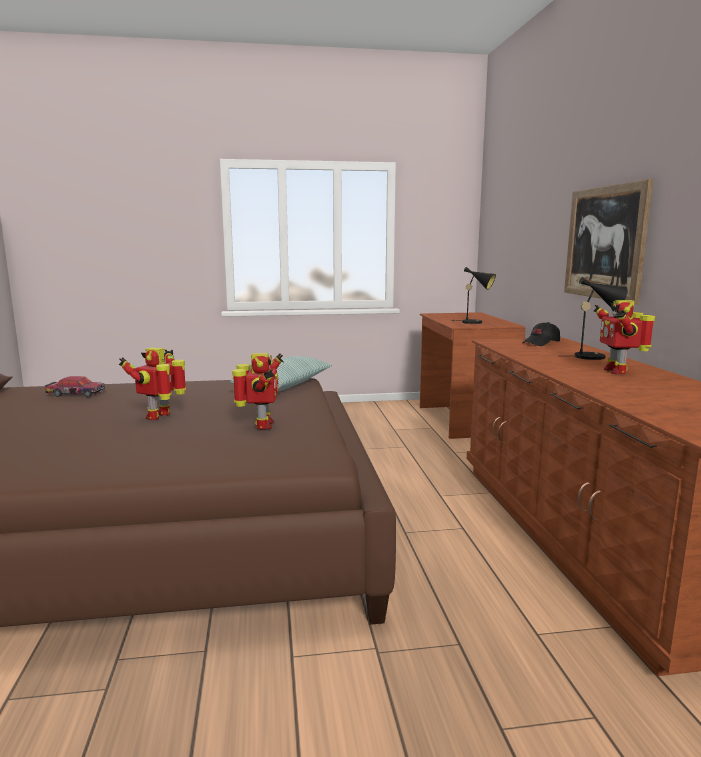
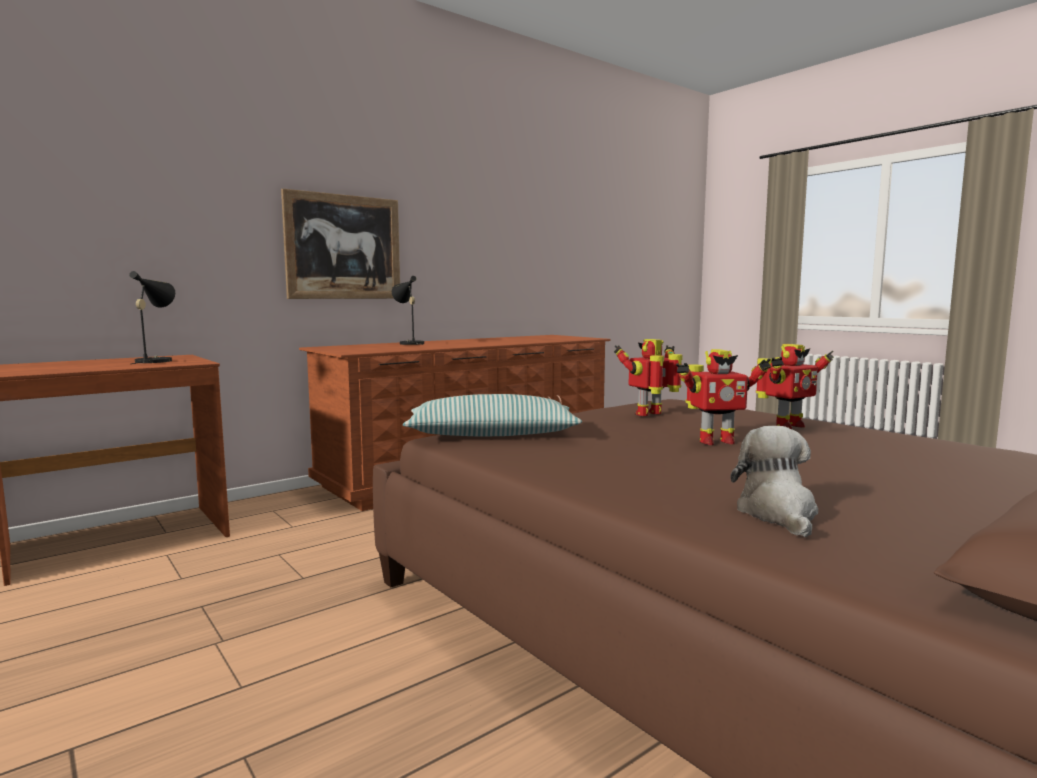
camera: 120 degrees left, 5 degrees down
(76, 394) = (778, 514): toy car -> plush toy
(541, 343) = (350, 348): black cap -> none
(617, 371) = (462, 342): toy robot -> toy robot (786, 426)

